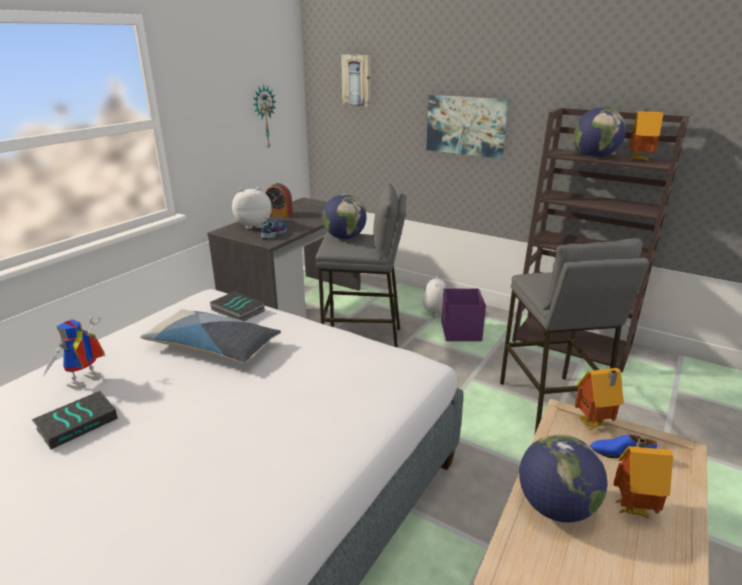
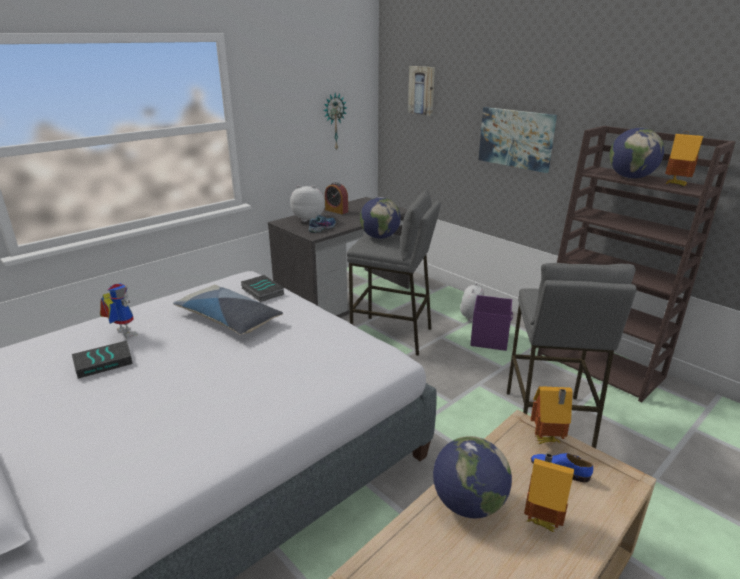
camera: 15 degrees right, 0 degrees up
(85, 383) = (122, 333): toy robot -> toy robot turned 90 degrees clockwise

